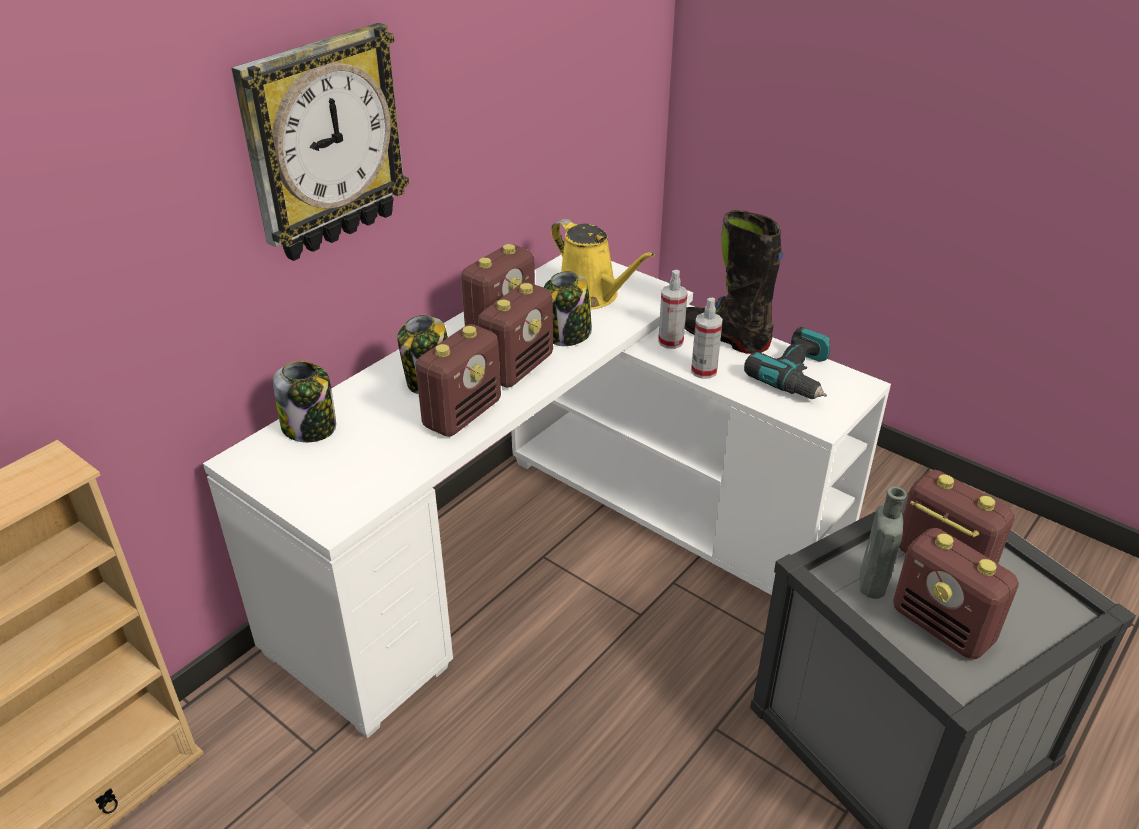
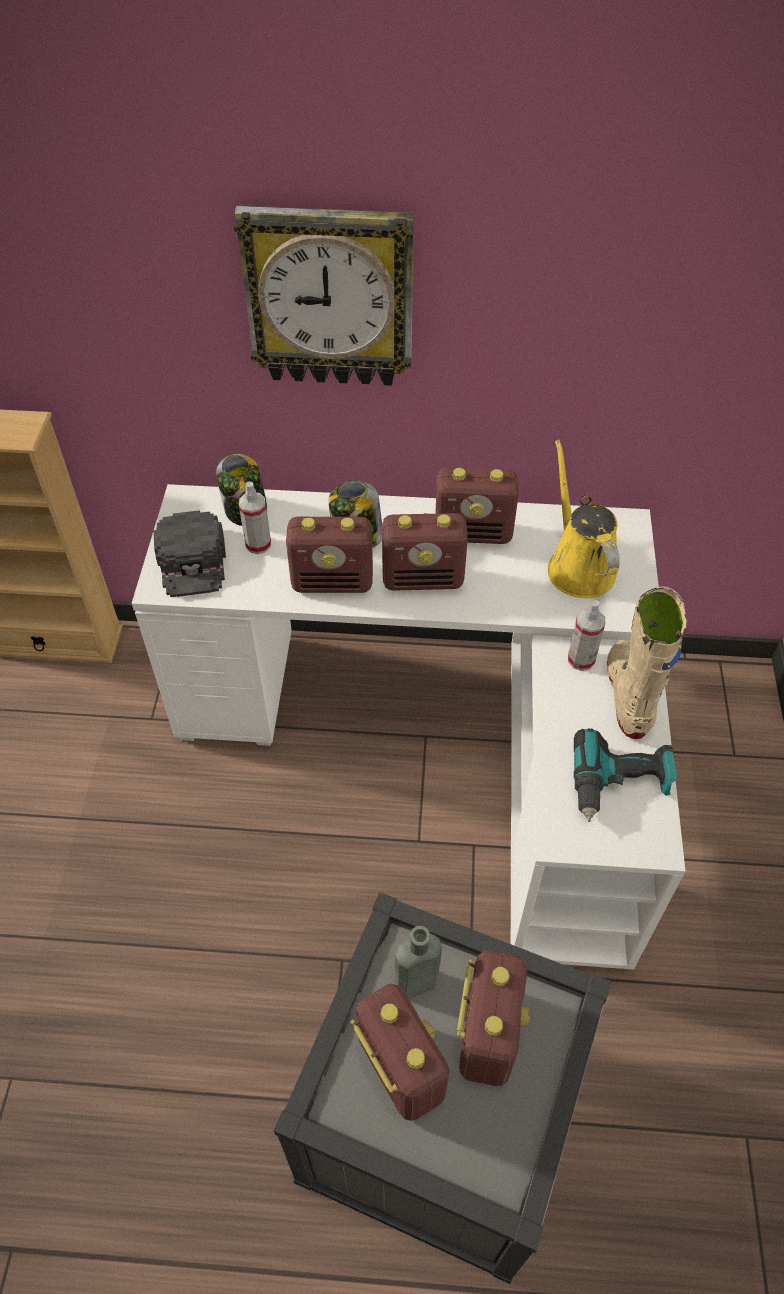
camera: 55 degrees right, 15 degrees up
(328, 486) = (193, 560): none -> black cap
(568, 335) = (501, 584): jar -> none
(591, 296) = (578, 566): yellow watering can -> yellow watering can turned 150 degrees clockwise
(704, 371) = (558, 707): spray bottle -> spray bottle (258, 544)
(724, 337) = (628, 696): black boot -> beige boot
(943, 627) = (399, 1066): radio -> radio turned 135 degrees clockwise

